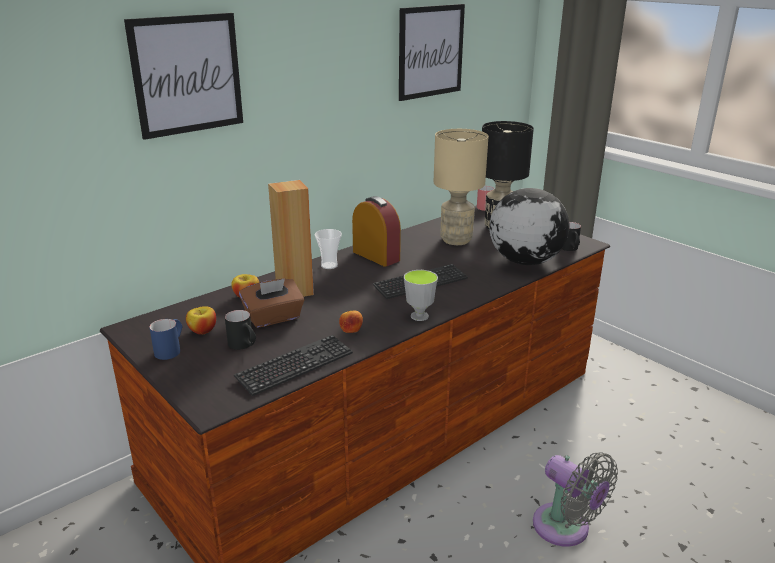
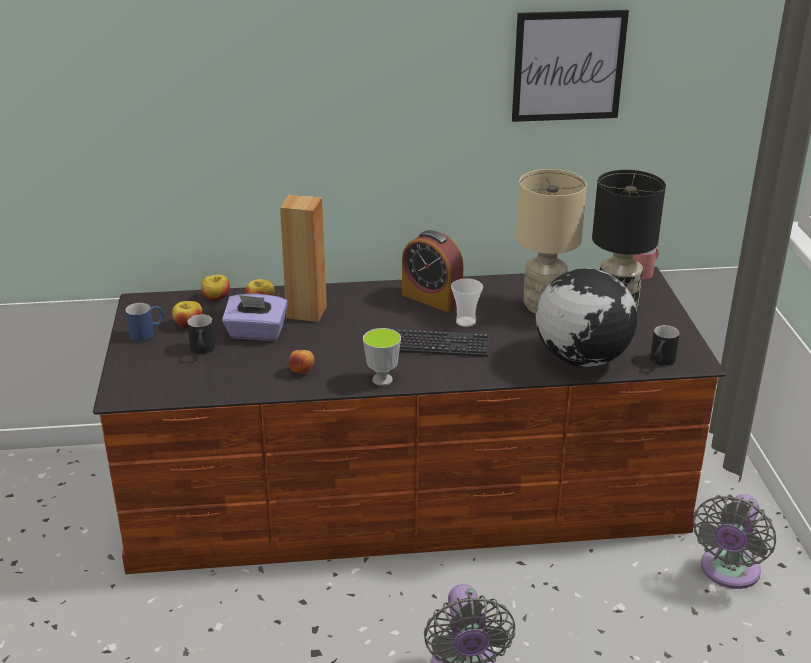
camera: 35 degrees right, 5 degrees up
(187, 75) = (229, 70): picture -> none
(201, 304) = (216, 297): none -> apple
(273, 318) = (256, 333): brown tissue box -> purple tissue box
(295, 366) = (218, 386): keyboard -> none
(329, 265) = (372, 294): cup -> cup (465, 322)
(376, 256) = (432, 298): alarm clock -> alarm clock turned 135 degrees clockwise
(628, 387) = (728, 572): none -> grey fan

